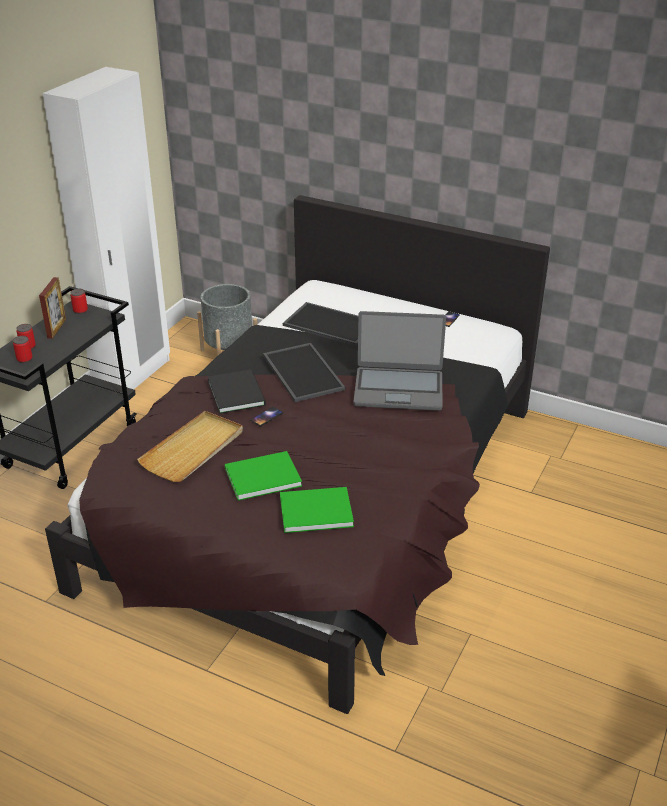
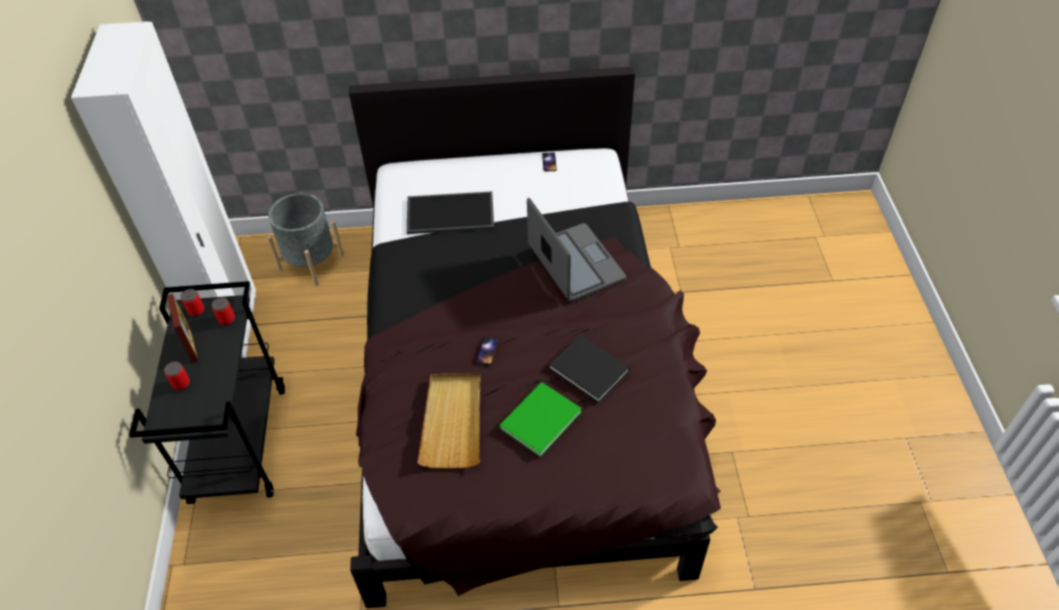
camera: 30 degrees left, 15 degrees up
(24, 359) = (192, 401): can -> can (227, 319)
(237, 392) = (436, 335): black book -> black book (588, 367)
(301, 372) = (474, 283): tray -> none
(313, 510) = (611, 432): green book -> none
(398, 389) = (575, 264): laptop -> laptop turned 90 degrees counterclockwise

